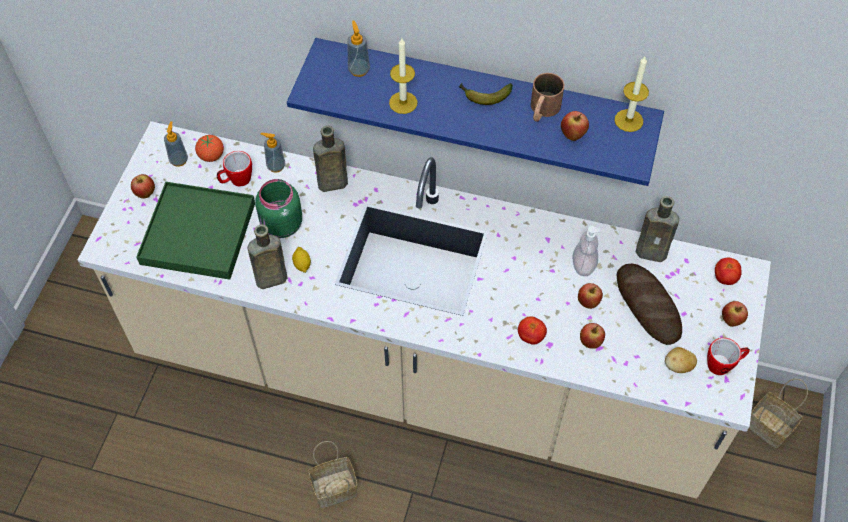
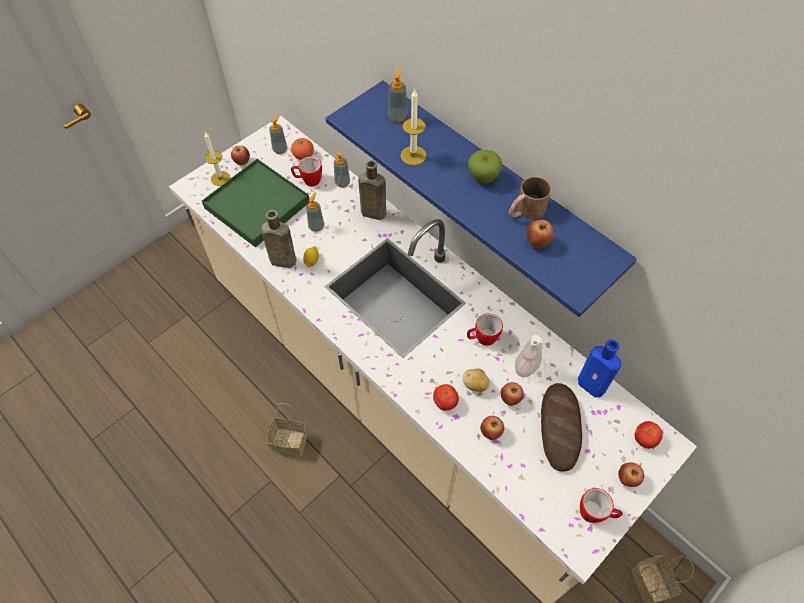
camera: 30 degrees right, 0 degrees up
(281, 226) = (316, 226): green jar -> soap dispenser
(484, 96) = (483, 178): banana -> apple
(526, 258) = (482, 338): none -> mug
(628, 120) = (597, 252): candle -> candle (220, 178)
(653, 253) = (593, 386): brown bottle -> blue bottle
(678, 366) = (553, 493): potato -> potato (475, 385)

